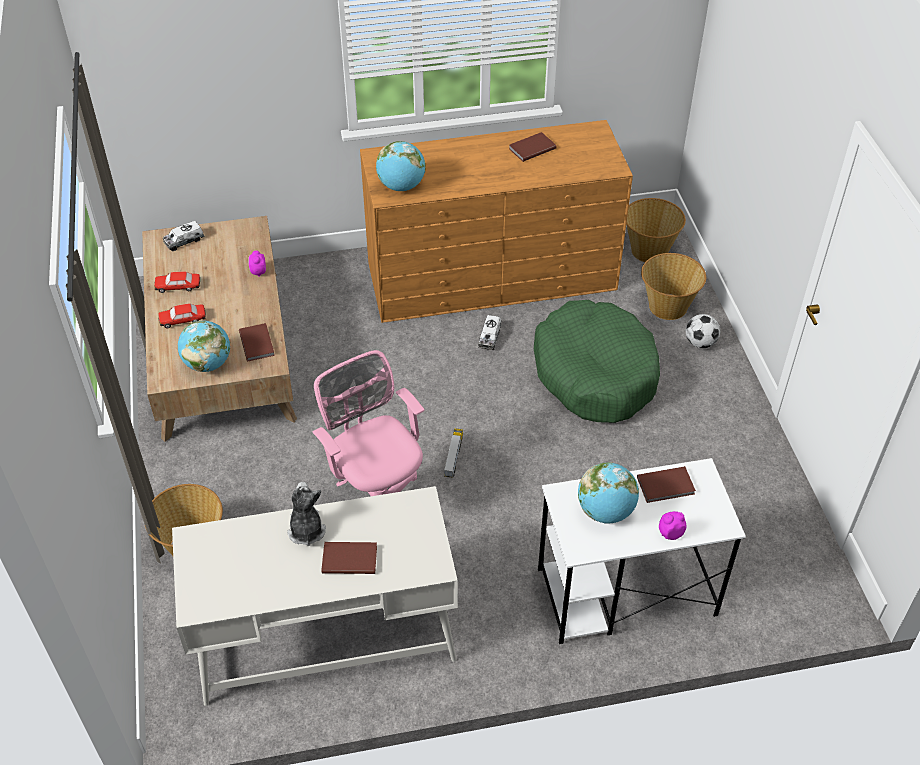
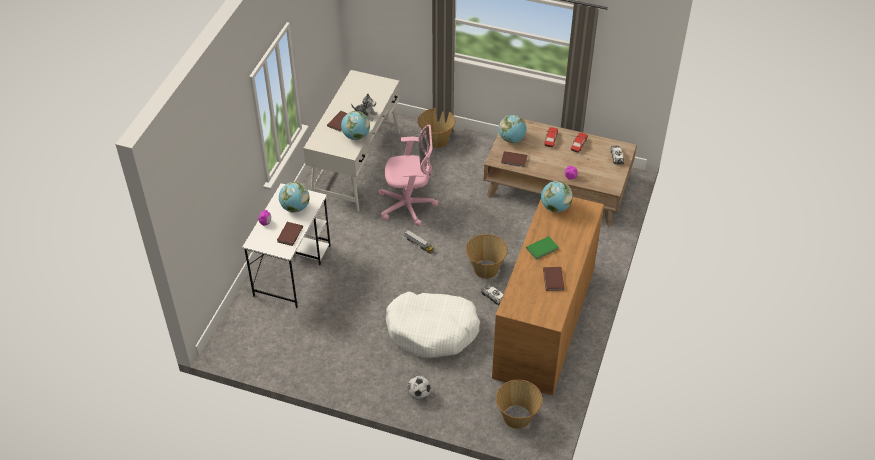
camera: 120 degrees right, 0 degrees up
(374, 515) = (356, 136): none -> globe
(488, 173) = (543, 249): none -> green book
(595, 373) = (432, 330): green dog bed -> white dog bed
(667, 307) = (459, 396): basket -> basket (485, 268)

